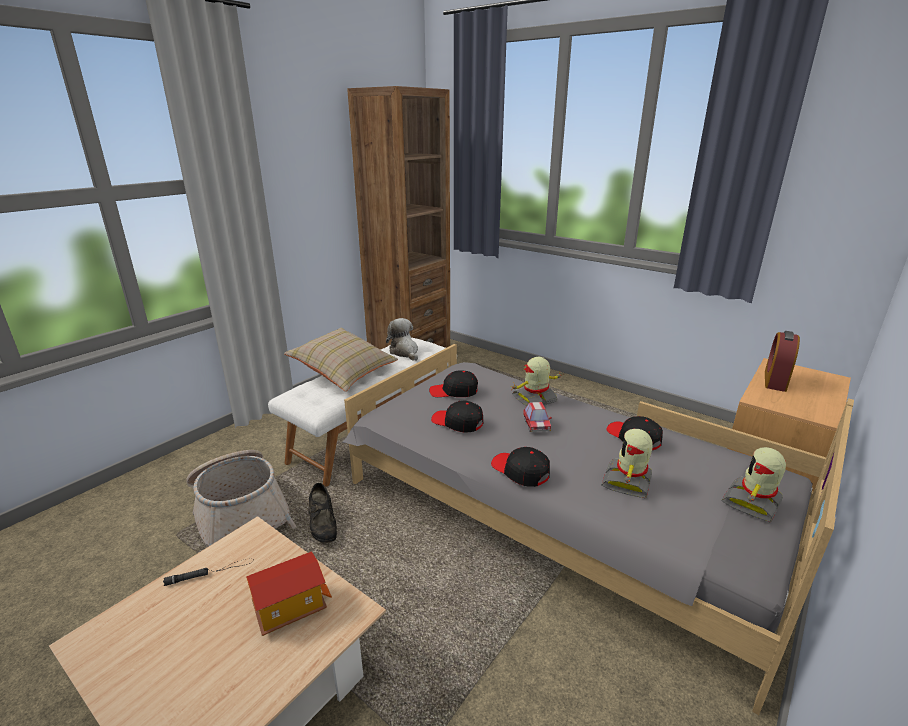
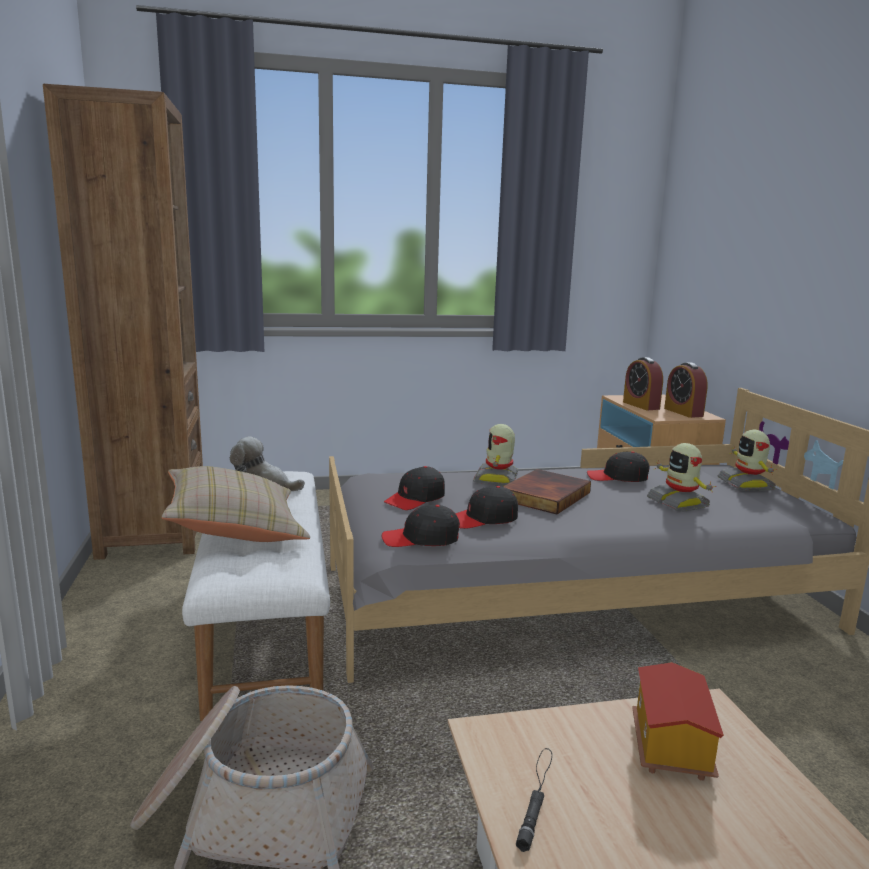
camera: 50 degrees left, 10 degrees down
(323, 527) = (401, 743): black shoe -> none
(520, 471) = (612, 528): black cap -> black cap (421, 539)
(536, 425) = (544, 495): toy car -> book
(806, 404) = (683, 412): none -> alarm clock

